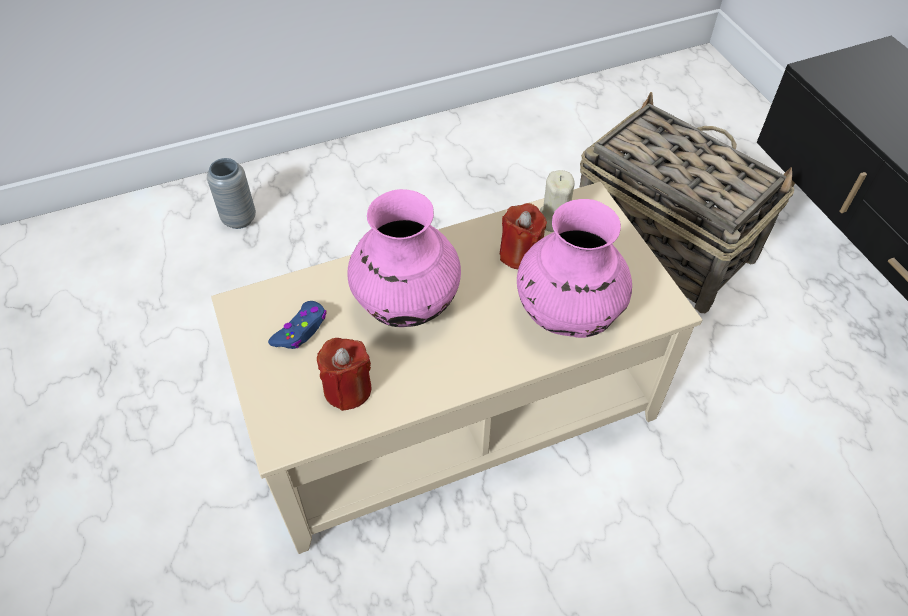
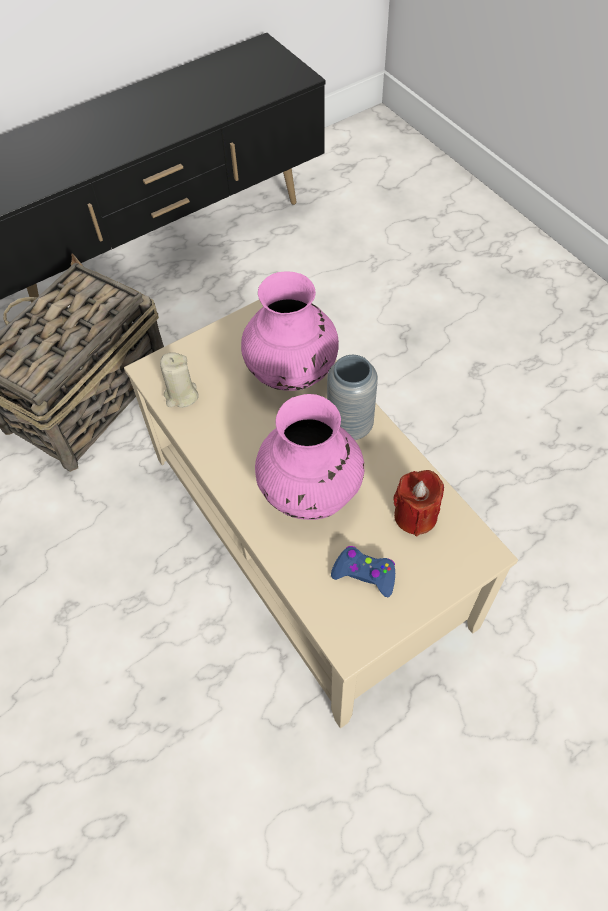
camera: 100 degrees left, 5 degrees up
(239, 219) = (78, 856): grey vase -> grey vase (350, 426)
(520, 254) = (230, 414): red candle -> none

